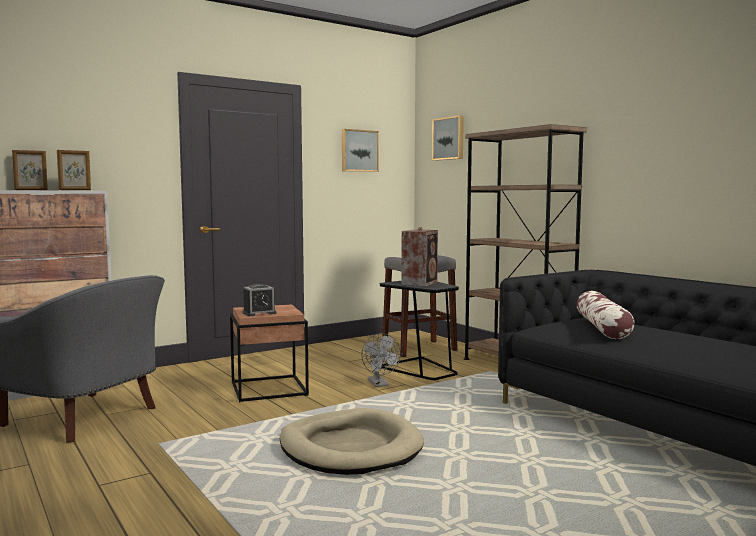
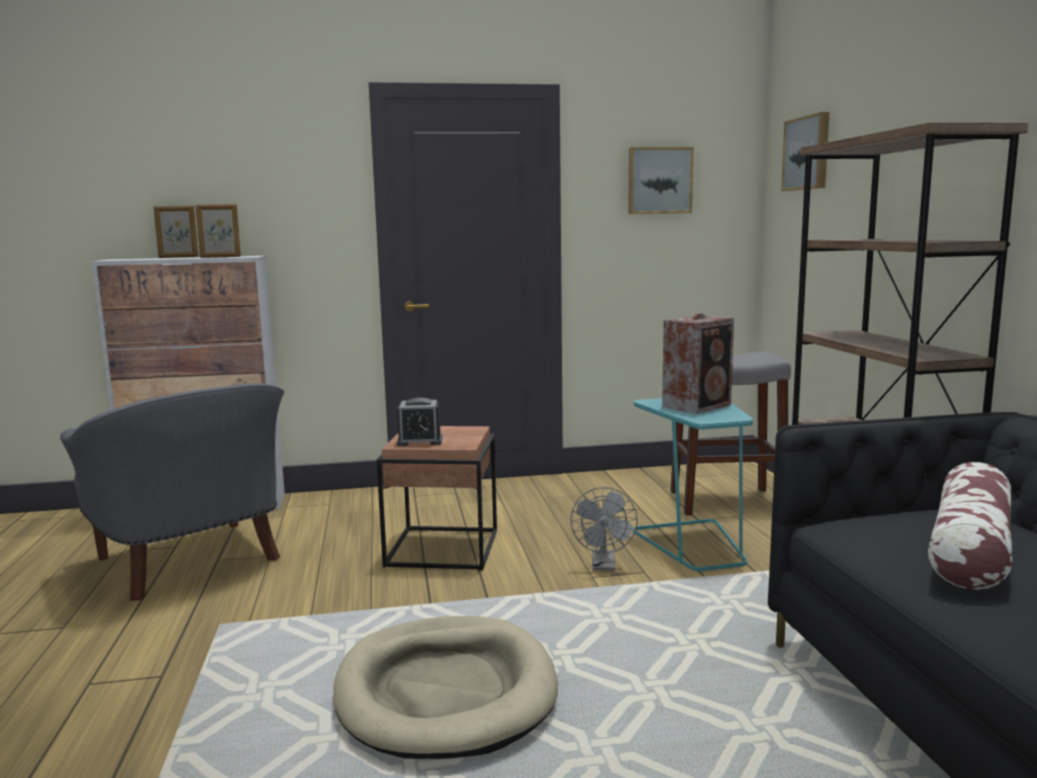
camera: 25 degrees right, 5 degrees up
(420, 369) = (694, 544): black side table -> turquoise side table

